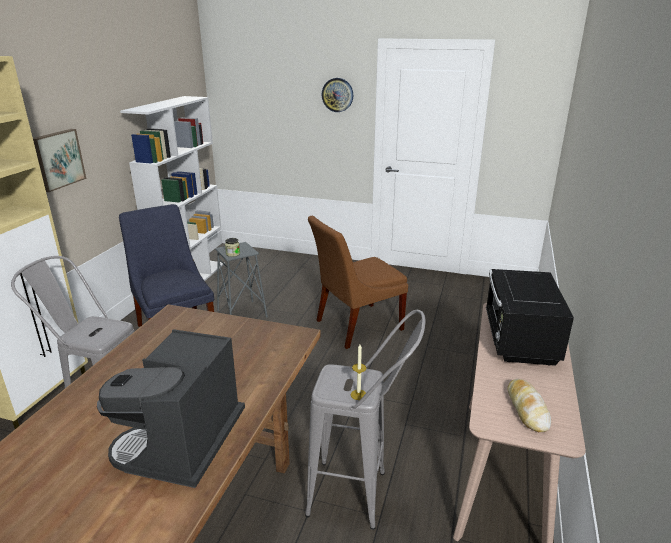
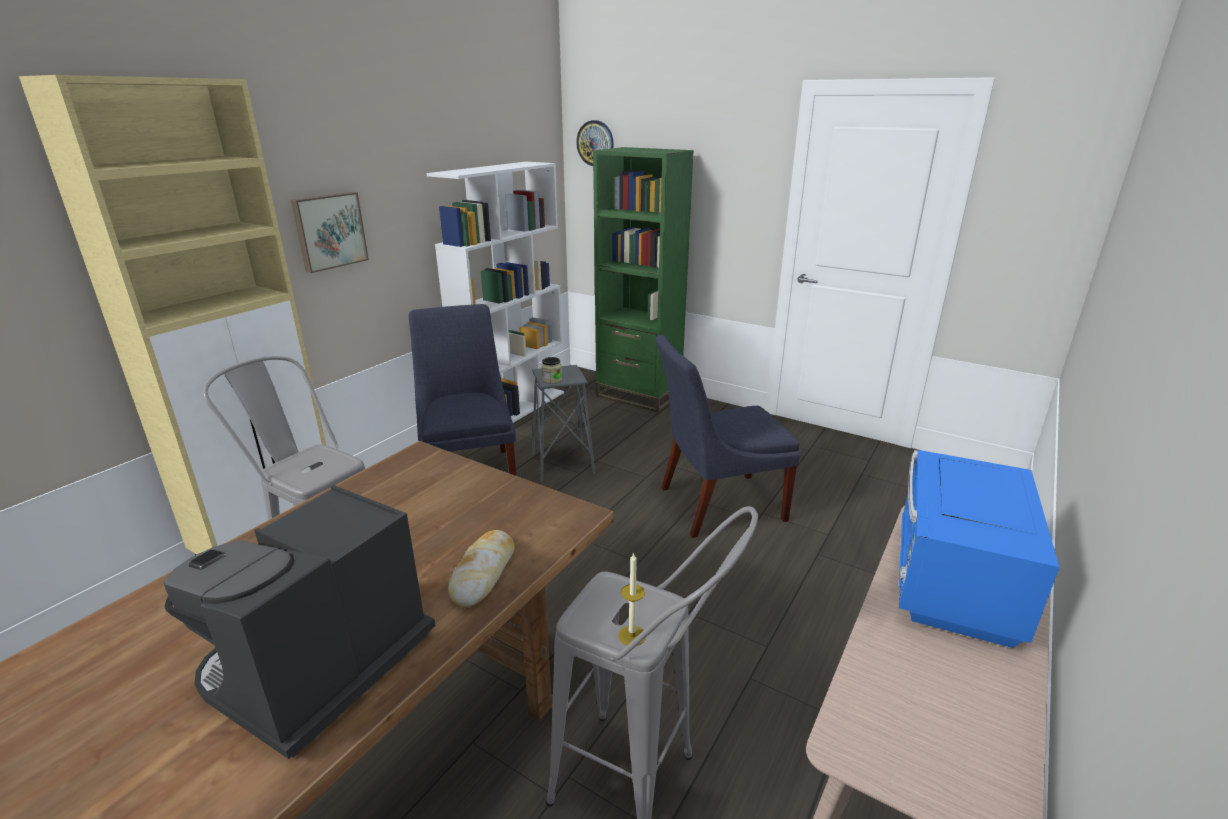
camera: 15 degrees right, 0 degrees up
(280, 259) = (638, 395): none -> green bookcase
(337, 95) = (737, 165): wall clock -> wall clock (595, 143)
(355, 326) = (716, 504): brown chair -> blue chair
(519, 340) = (952, 584): black microwave -> blue microwave
(527, 409) = (932, 730): bread -> bread (483, 574)

